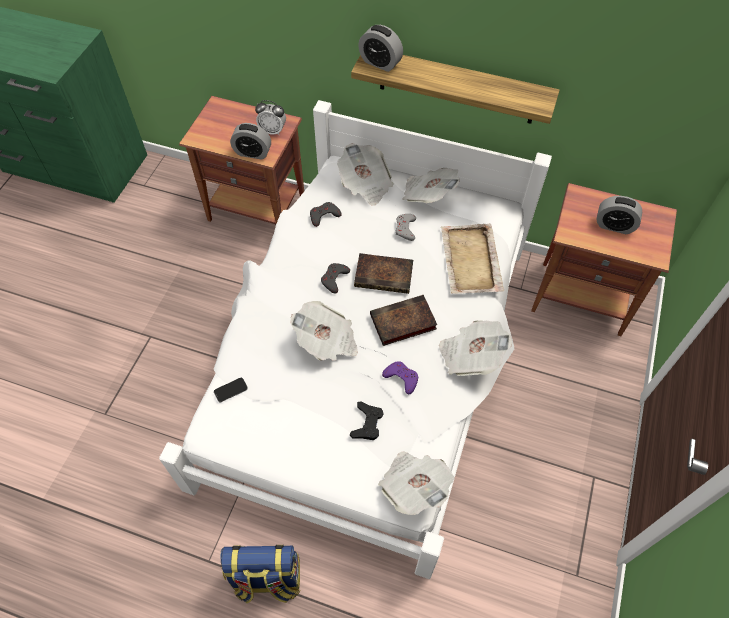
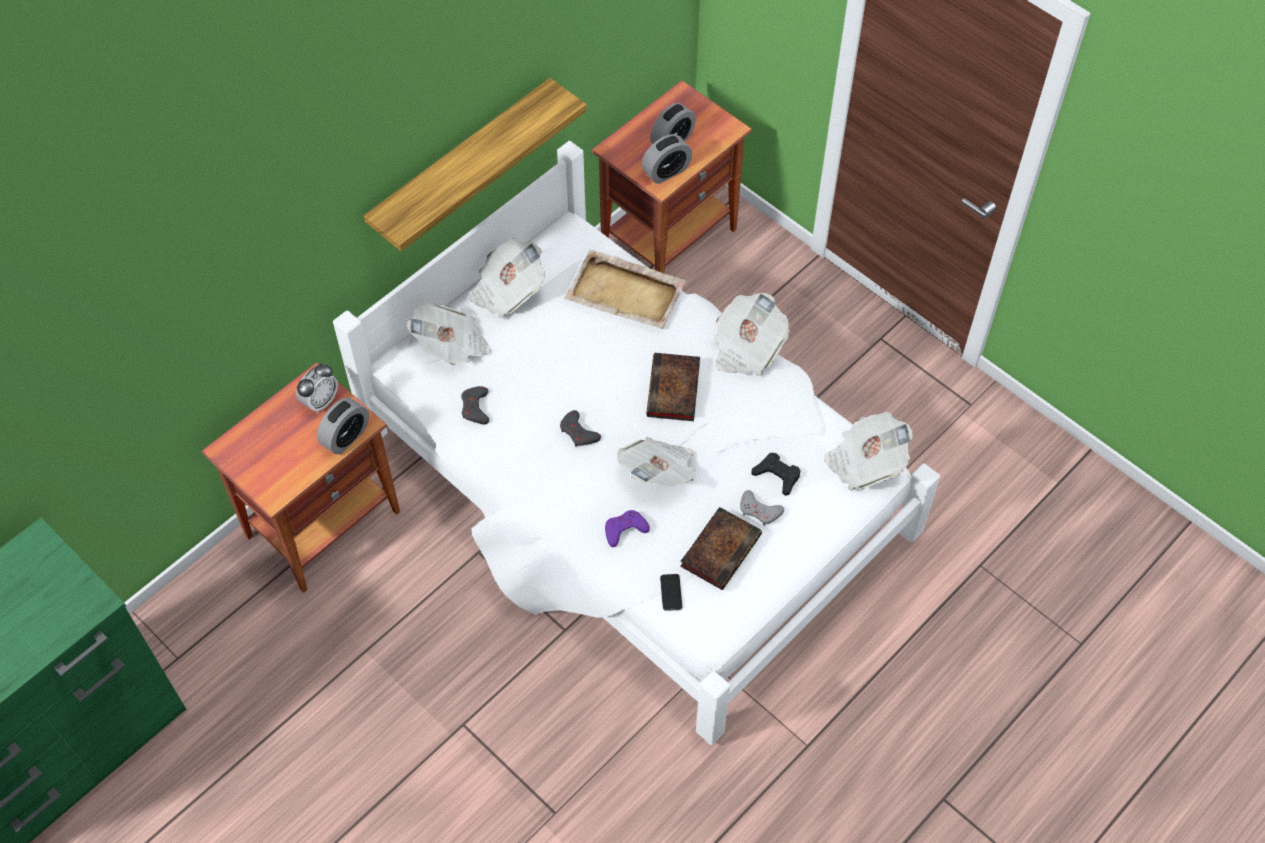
camera: 65 degrees left, 0 degrees up
(267, 579) = (855, 690): backpack -> none
(380, 63) = (404, 212): alarm clock -> alarm clock (666, 172)
(385, 275) = (602, 380): book -> book (721, 549)
(401, 378) = (741, 421): purple game controller -> purple game controller (625, 530)
(405, 229) = (544, 334): grey game controller -> grey game controller (759, 511)

